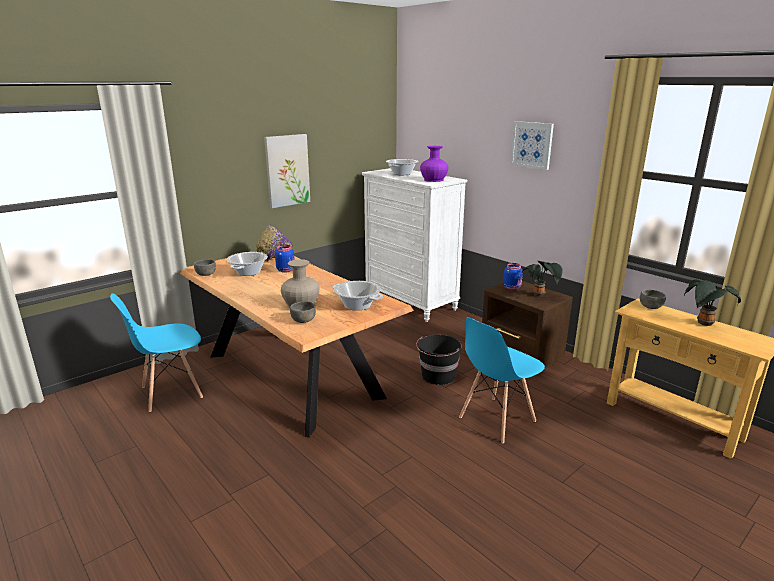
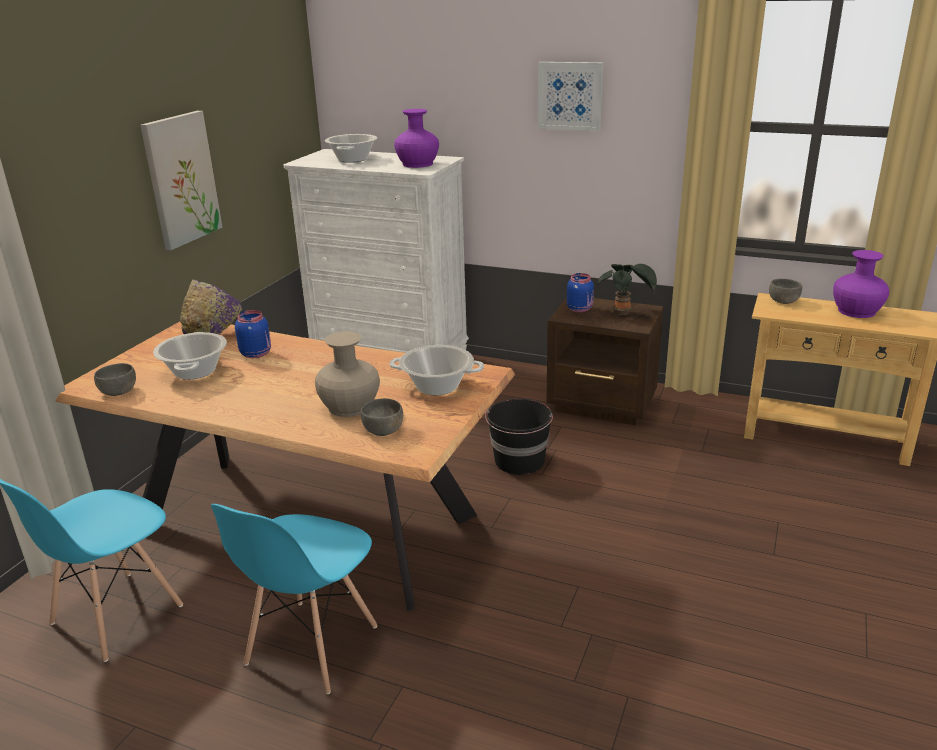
camera: 25 degrees left, 5 degrees up
(496, 419) = (640, 499): blue chair -> blue chair (311, 646)
(704, 324) = (856, 311): potted plant -> purple vase

